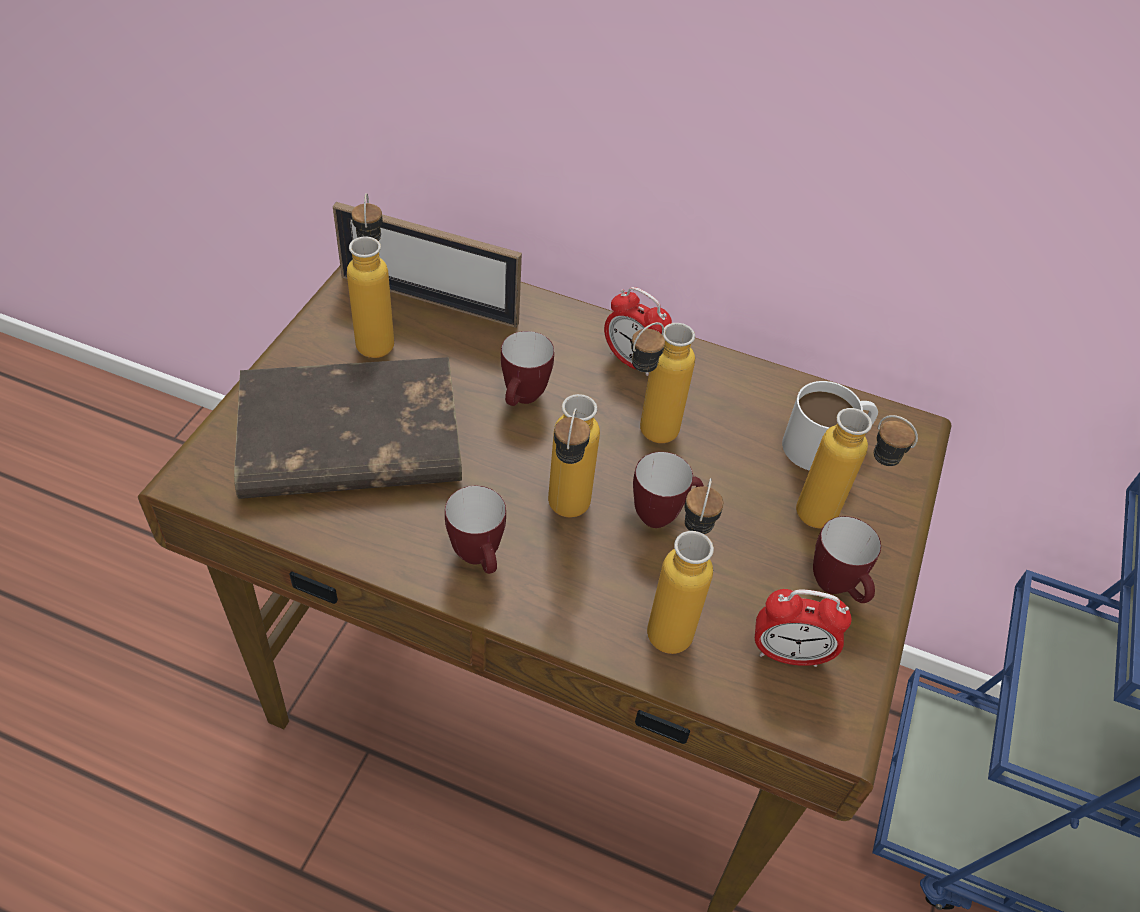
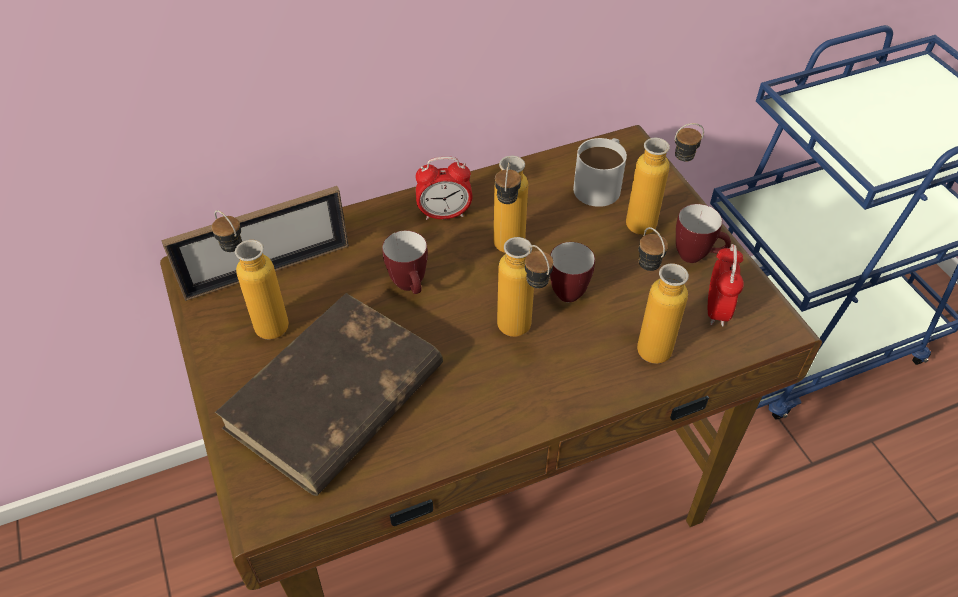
camera: 40 degrees left, 0 degrees up
(479, 559) = (508, 399): mug -> none
(788, 654) = (716, 310): alarm clock -> alarm clock turned 45 degrees counterclockwise

